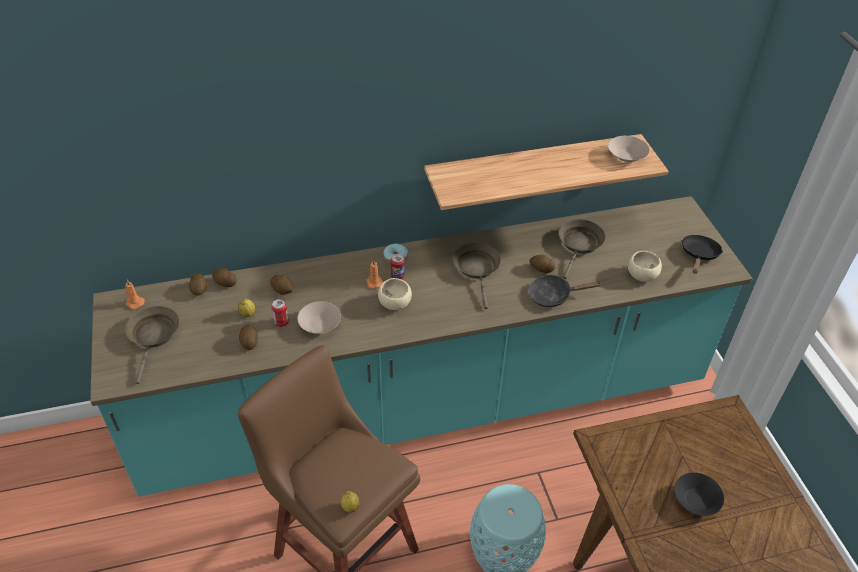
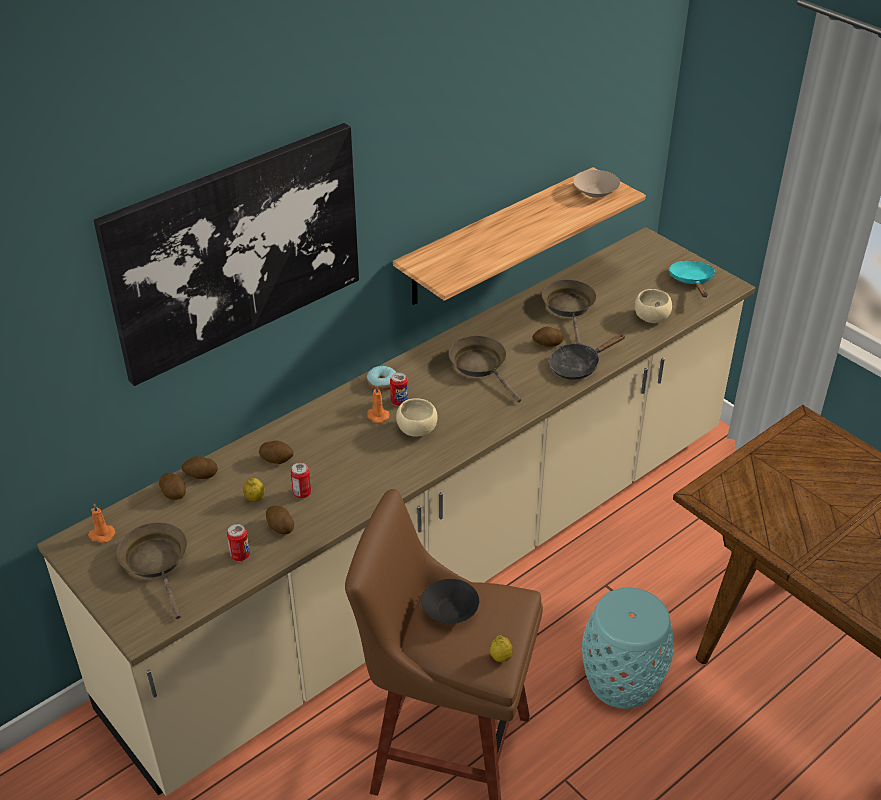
camera: 25 degrees left, 5 degrees down
(209, 353) = (240, 555): none -> can
(273, 124) = (237, 250): none -> picture
(320, 325) = (349, 480): beige bowl -> none
(426, 405) = (440, 563): turquoise counter -> beige counter
(696, 501) = (829, 514): black bowl -> black bowl (450, 611)
(699, 255) = (692, 281): black frying pan -> turquoise frying pan

